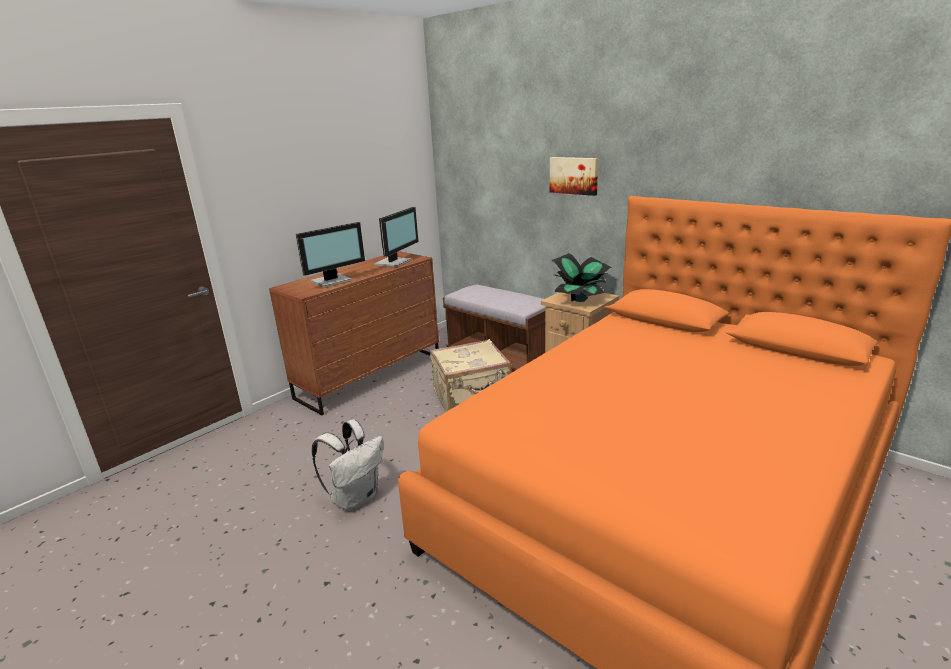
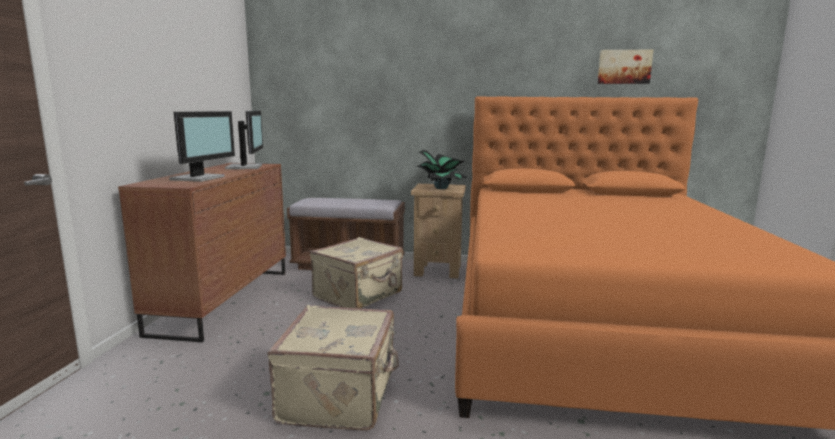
camera: 35 degrees left, 10 degrees down
(355, 498) = (341, 396): white backpack -> beige suitcase
(574, 175) = (416, 84): picture -> picture (624, 67)

